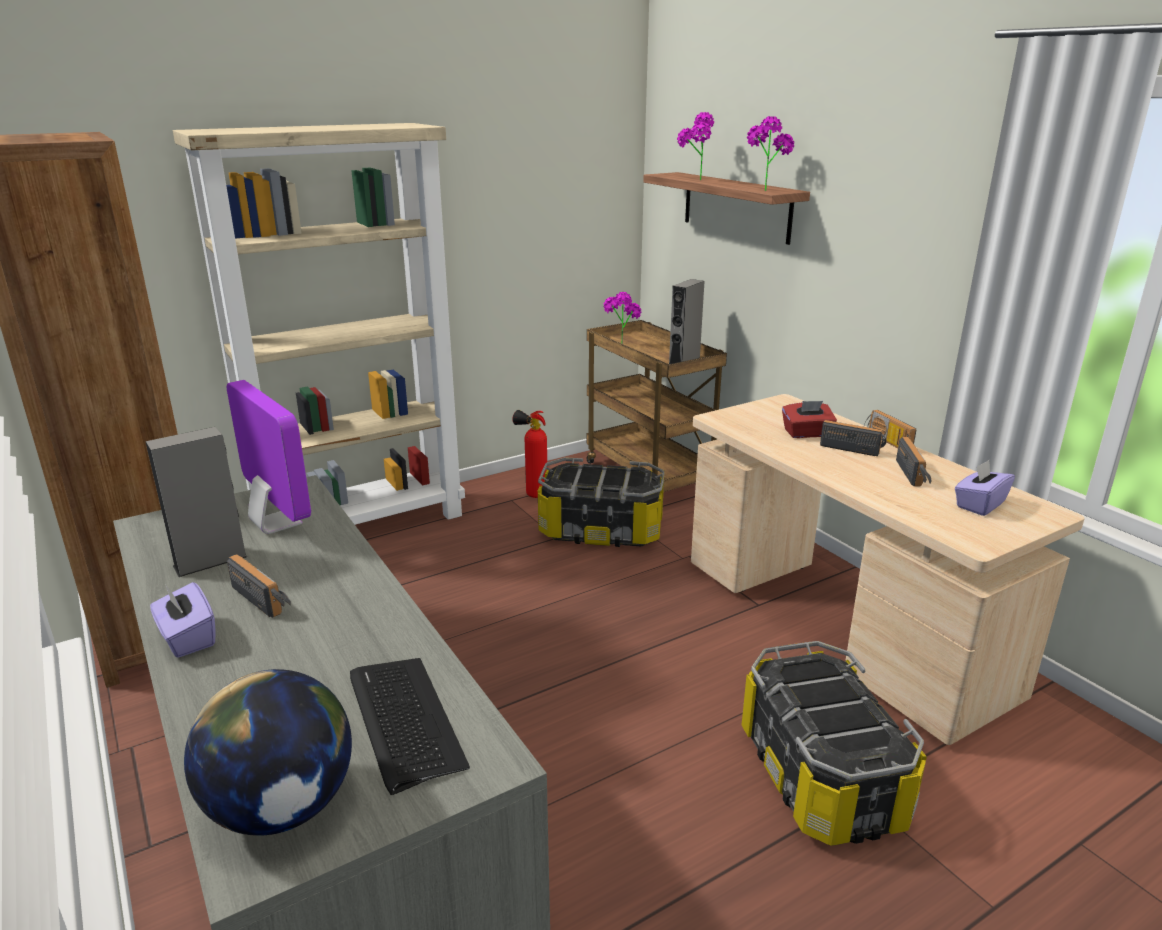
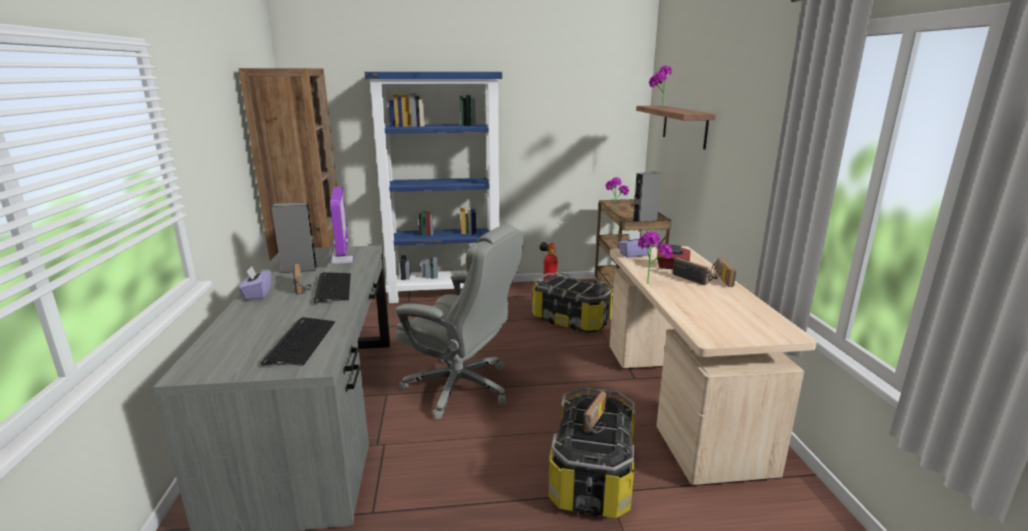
camera: 25 degrees right, 5 degrees down
(282, 808) = (219, 358): globe -> none
(329, 588) = (332, 288): none -> keyboard
(362, 525) = (446, 293): beige bookcase -> blue bookcase
(526, 692) = (461, 387): none -> grey office chair
(764, 189) = (687, 112): potted plant -> potted plant (650, 281)
(915, 474) = (718, 298): radio -> radio (598, 422)
(979, 504) = (742, 320): purple tissue box -> purple tissue box (633, 254)

